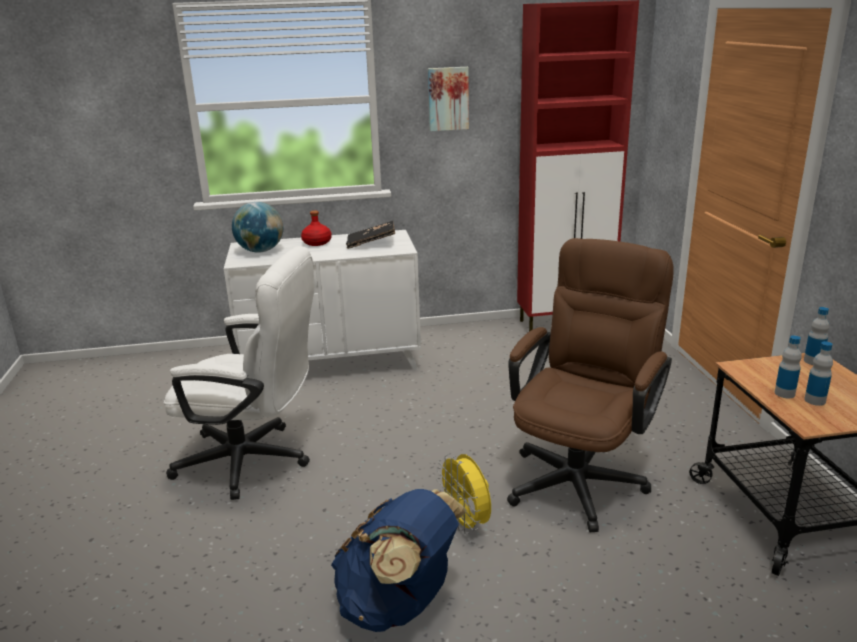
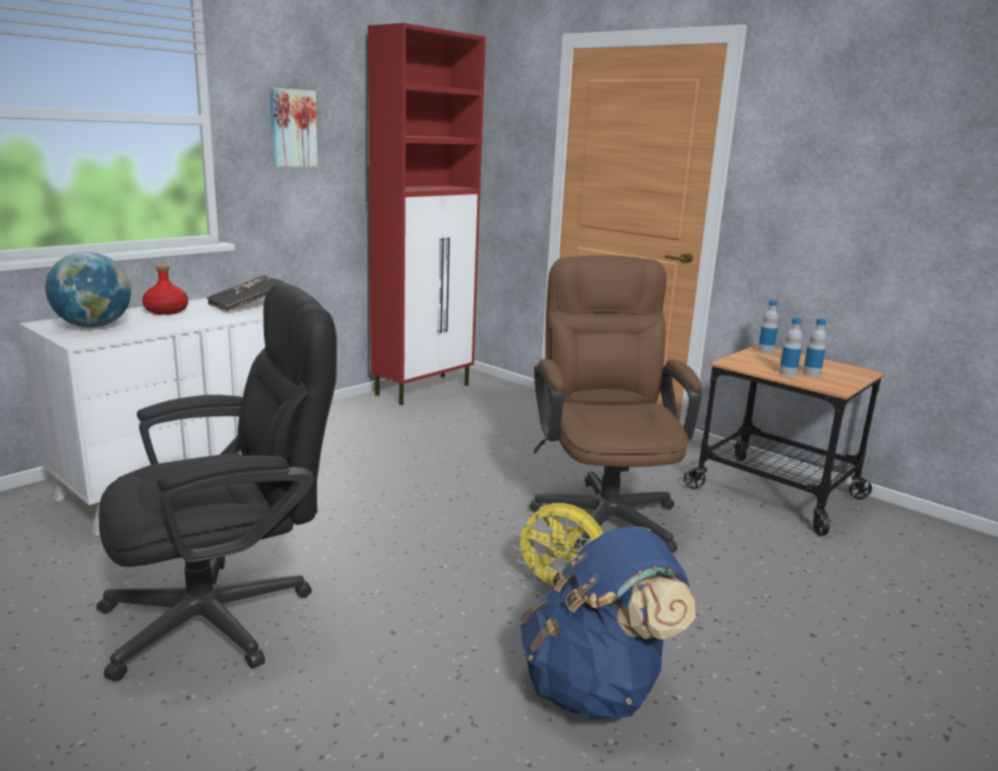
camera: 40 degrees left, 5 degrees down
(254, 461) = (227, 614): white office chair -> black office chair

